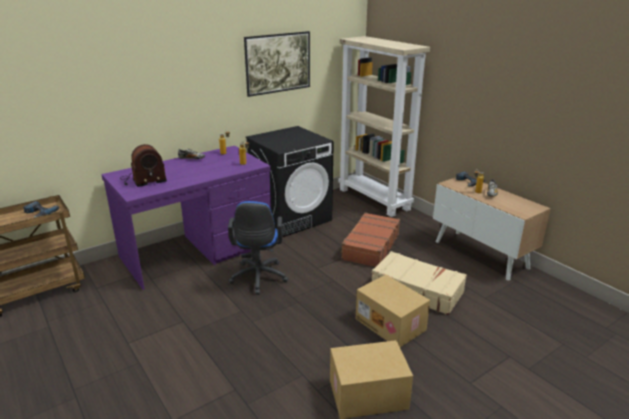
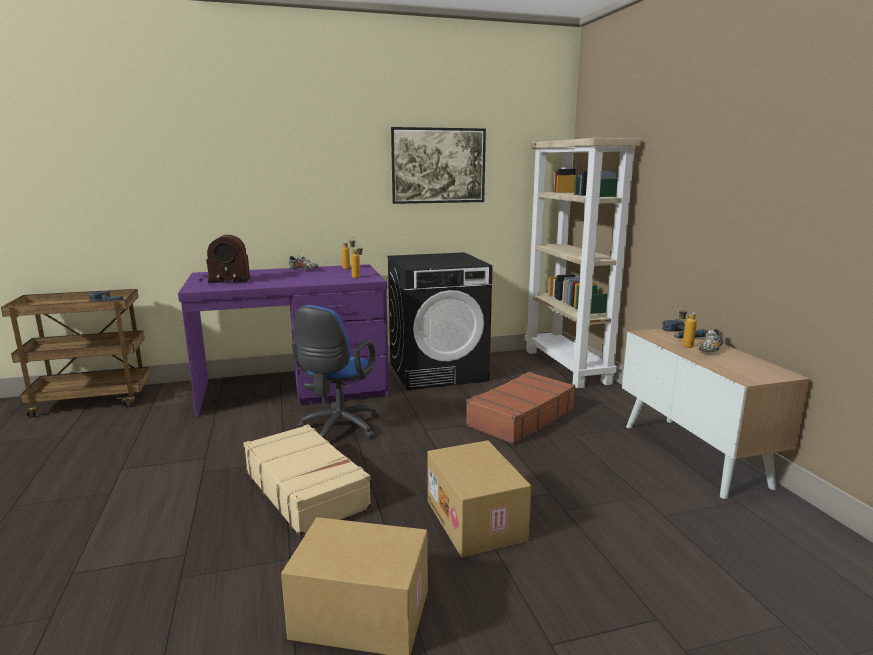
camera: 20 degrees right, 10 degrees down
(417, 290) = (552, 482): beige suitcase -> beige suitcase (306, 489)

